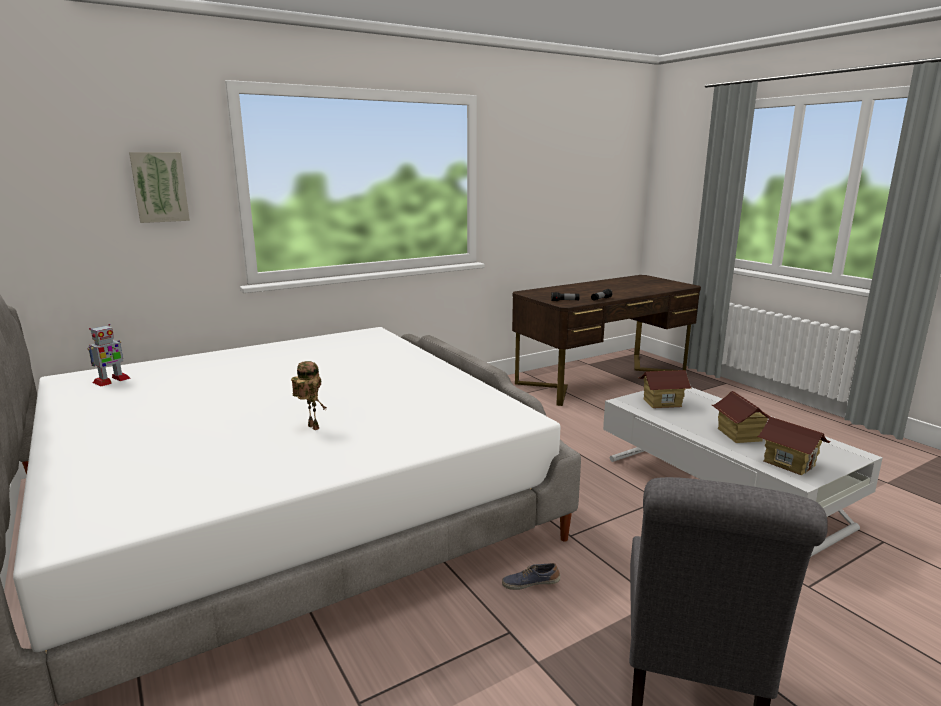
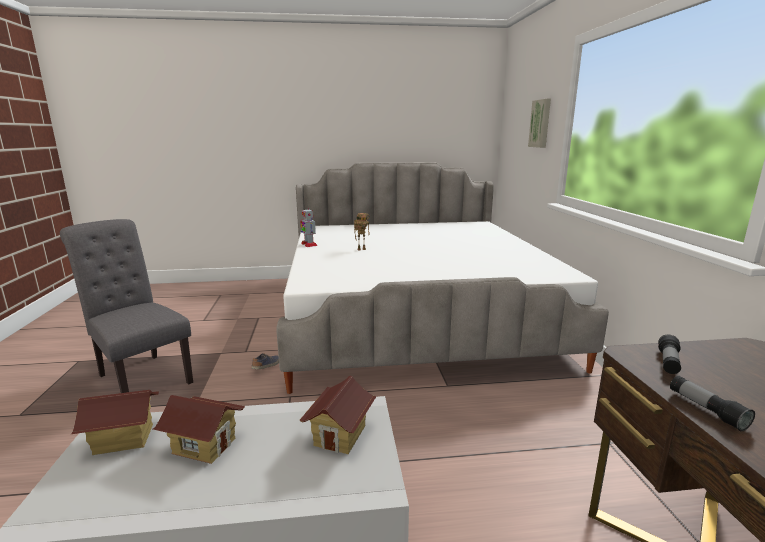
camera: 115 degrees right, 0 degrees up
(111, 381) = (471, 227): toy robot -> toy robot (309, 244)

